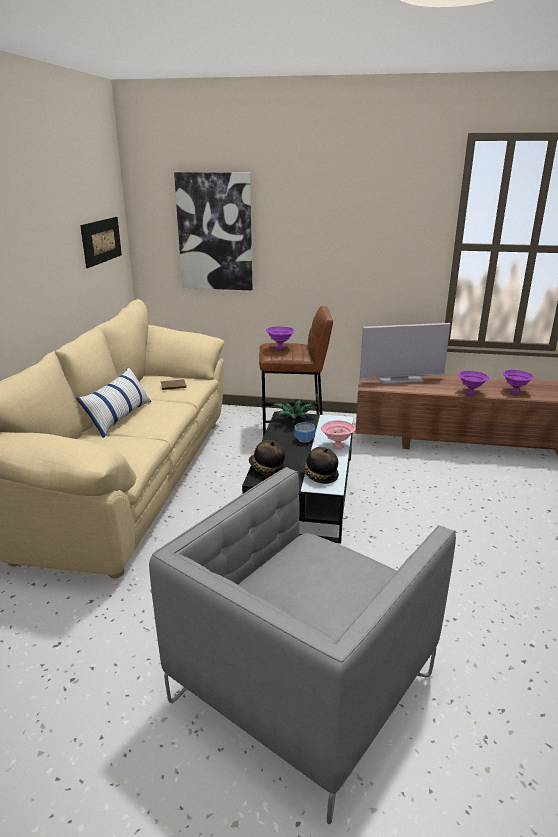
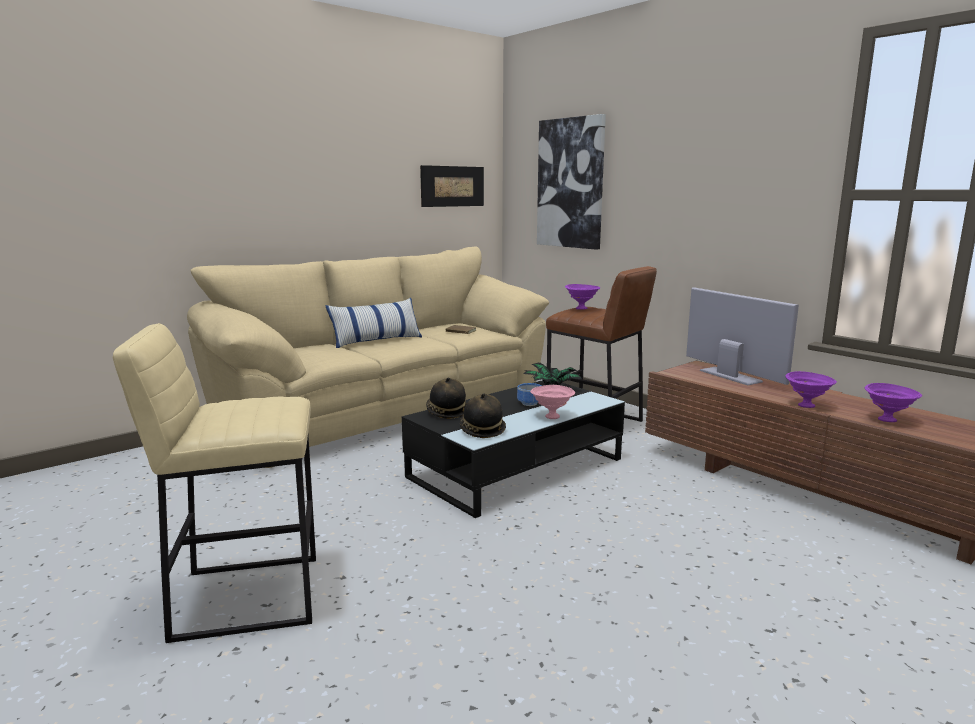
camera: 40 degrees right, 10 degrees down
(303, 687) = (245, 597): grey armchair -> beige stool
(400, 379) = (730, 376): television -> television turned 150 degrees counterclockwise

